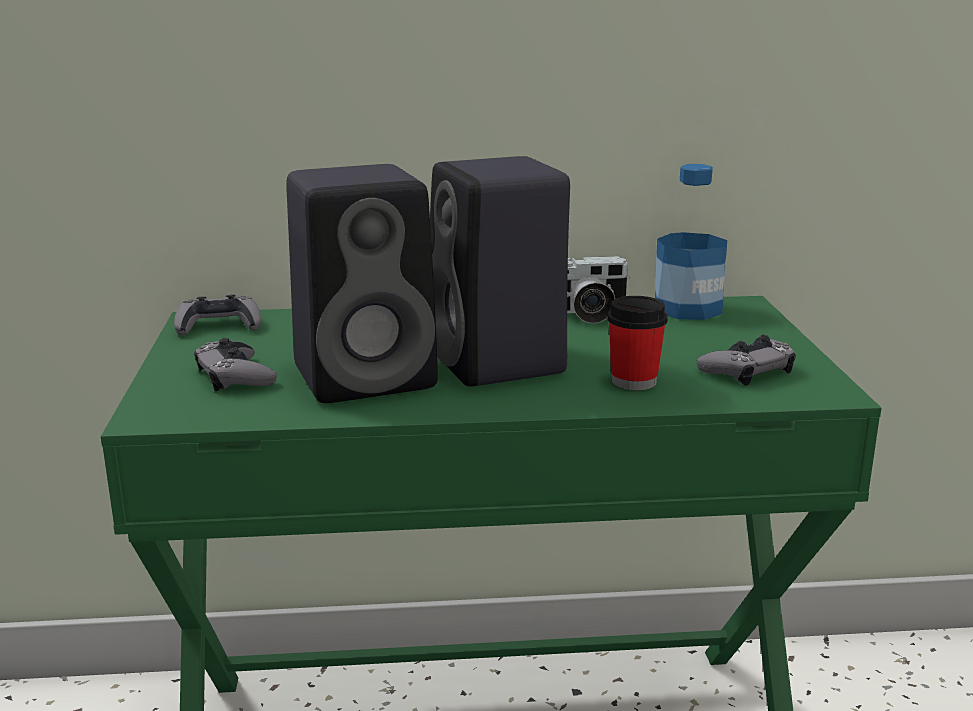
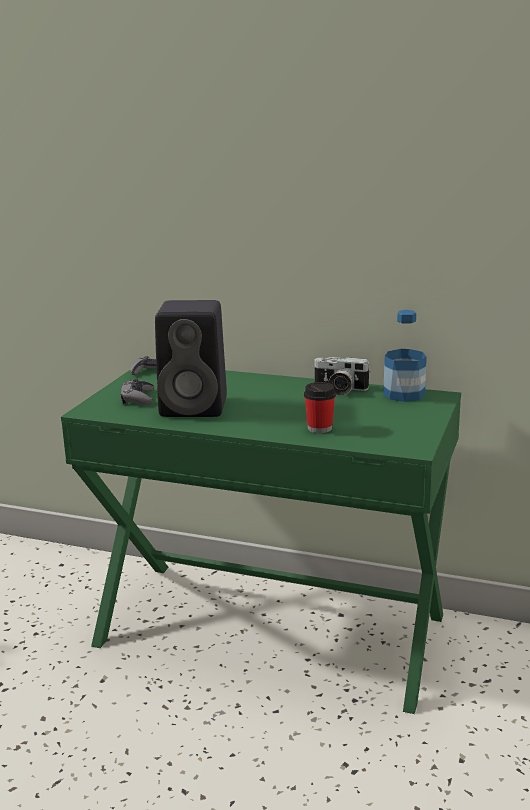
camera: 25 degrees right, 0 degrees up
(499, 363) = (264, 409): black speaker -> none
(747, 370) = (387, 431): grey game controller -> none

